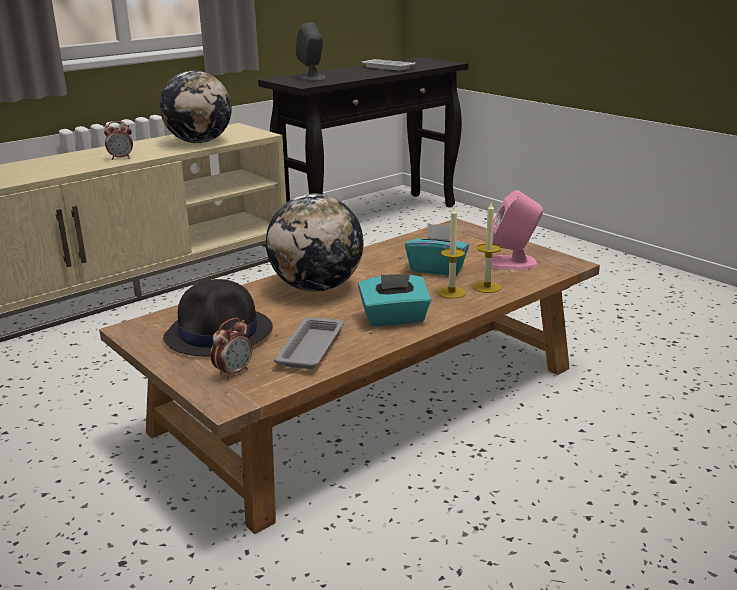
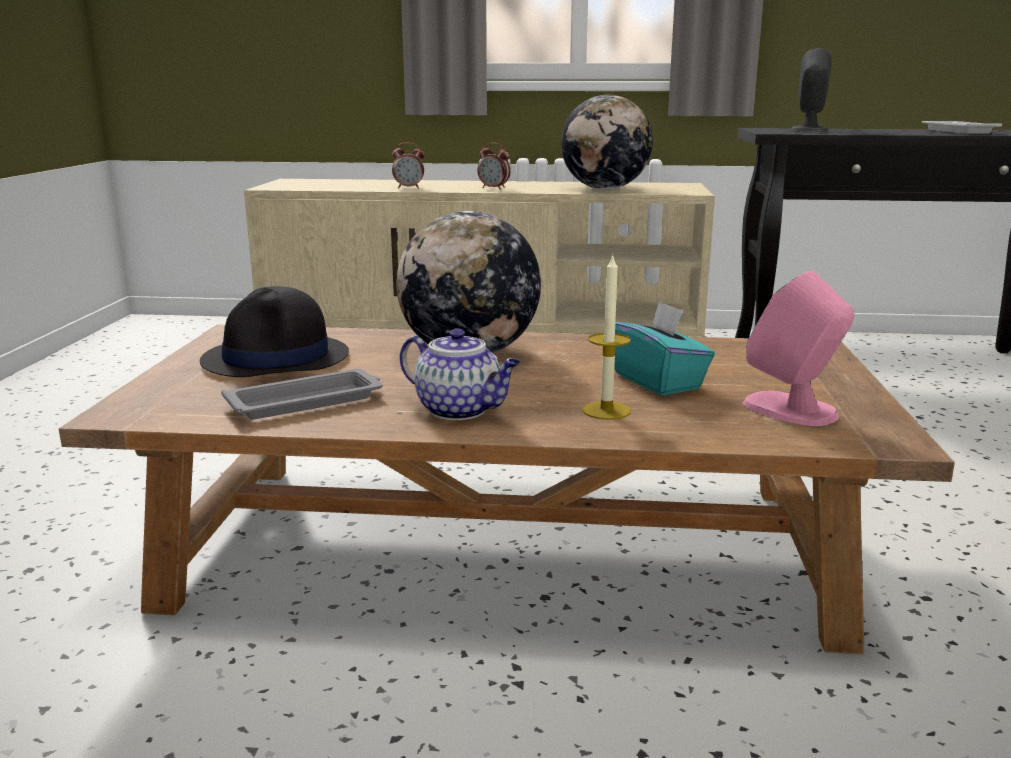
camera: 45 degrees right, 5 degrees down
(234, 372) = (192, 393): alarm clock -> alarm clock (409, 188)
(394, 319) = (461, 410): turquoise tissue box -> teapot
(487, 287) = (672, 422): candle -> none

